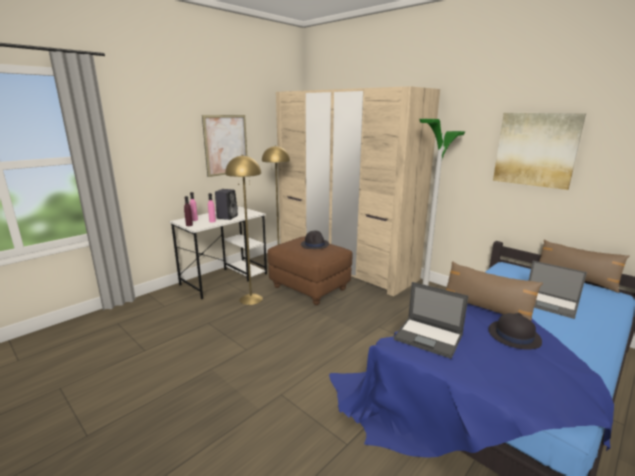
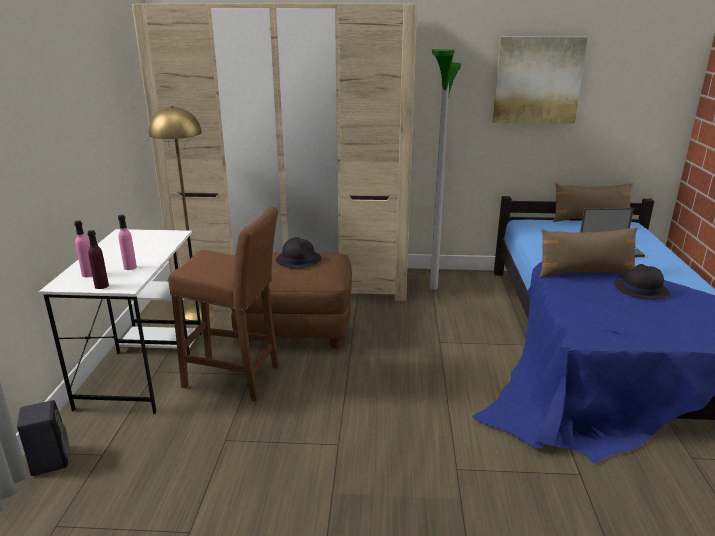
camera: 40 degrees left, 5 degrees up
(226, 145) = (78, 116): picture -> none
(227, 217) = (139, 253): black speaker -> black speaker (50, 460)
(251, 299) = (236, 378): yellow floor lamp -> brown stool
(429, 337) = (598, 319): laptop -> none

